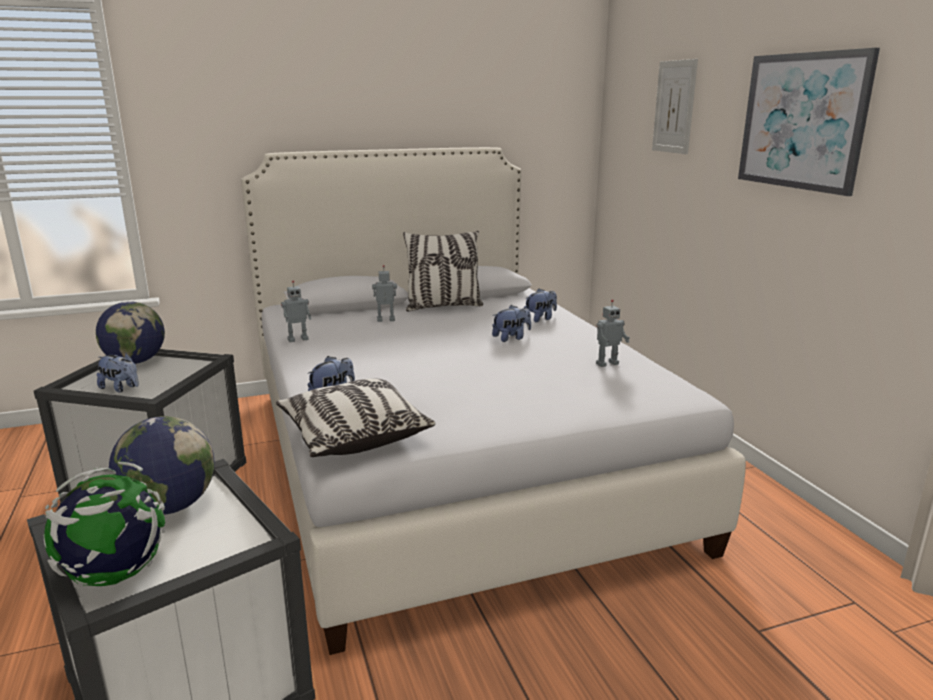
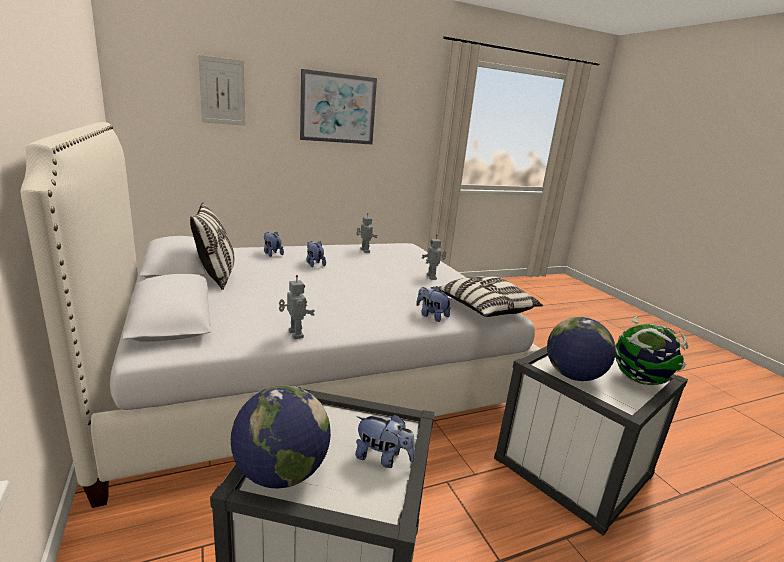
camera: 95 degrees left, 0 degrees up
(121, 388) = (383, 458): plush toy -> plush toy turned 90 degrees clockwise
(385, 320) = (249, 298): toy robot -> toy robot (432, 277)

